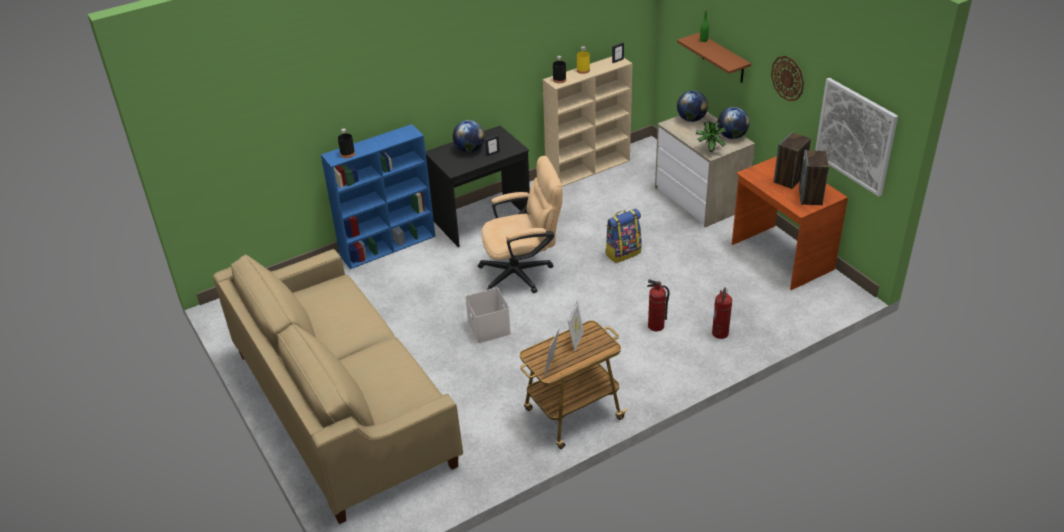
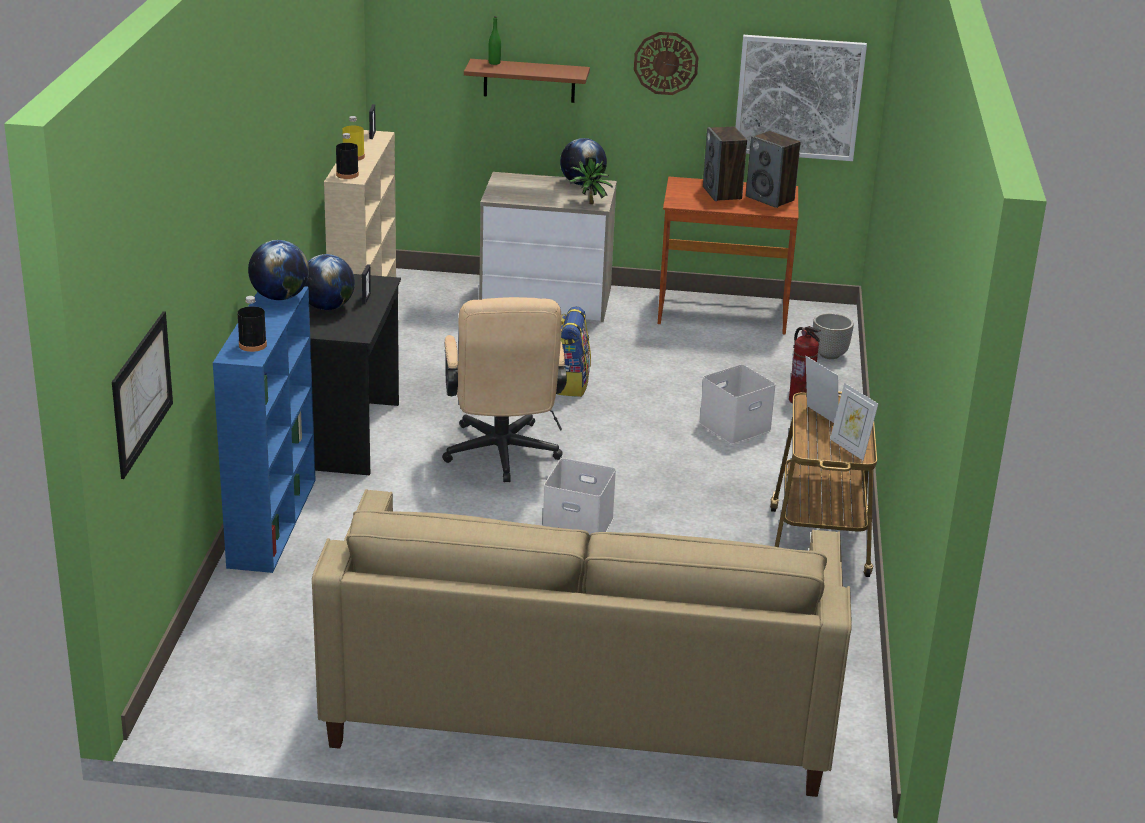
camera: 55 degrees left, 10 degrees down
(224, 155) = (142, 393): none -> picture
(523, 272) = (501, 457): beige office chair -> beige office chair turned 150 degrees clockwise
(655, 326) = (734, 427): fire extinguisher -> white storage box
(691, 119) = (508, 185): globe -> globe (279, 297)
(792, 317) = (830, 354): none -> planter

